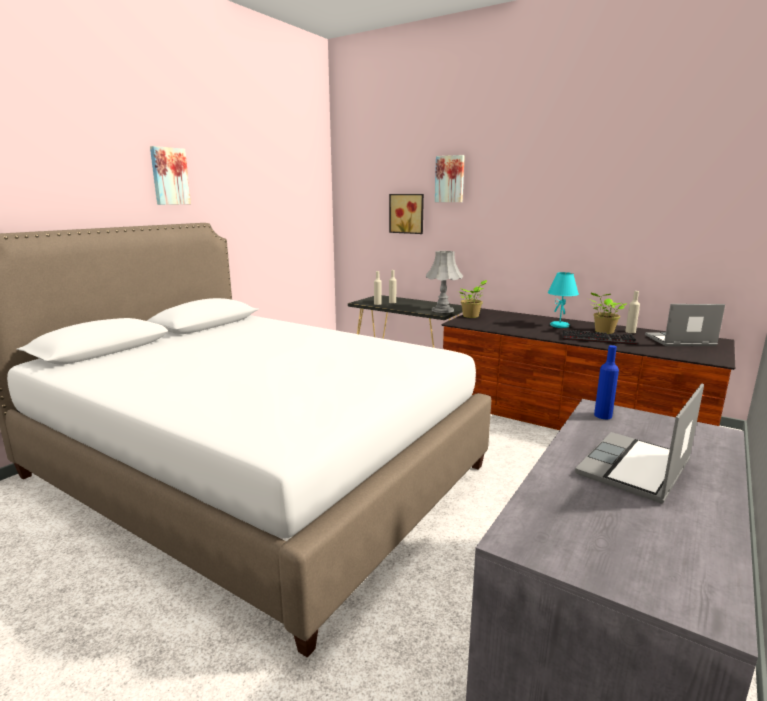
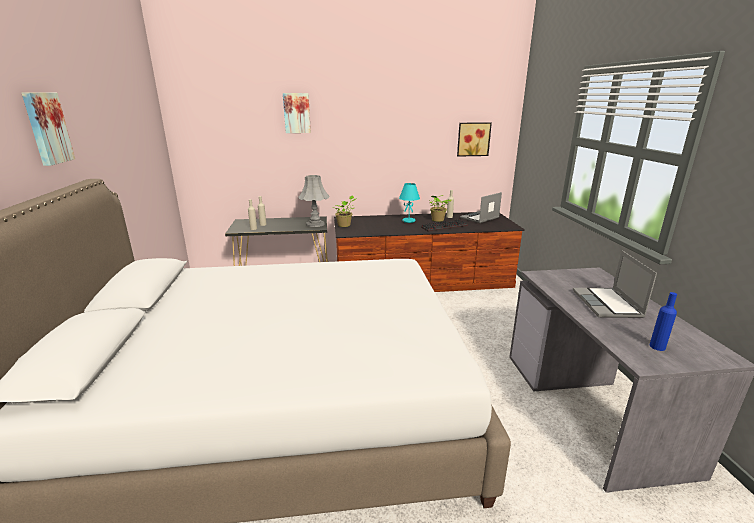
camera: 40 degrees left, 5 degrees up
(407, 213) = (257, 144): picture -> picture (473, 139)
(603, 415) = (547, 279): blue bottle -> blue bottle (657, 347)

